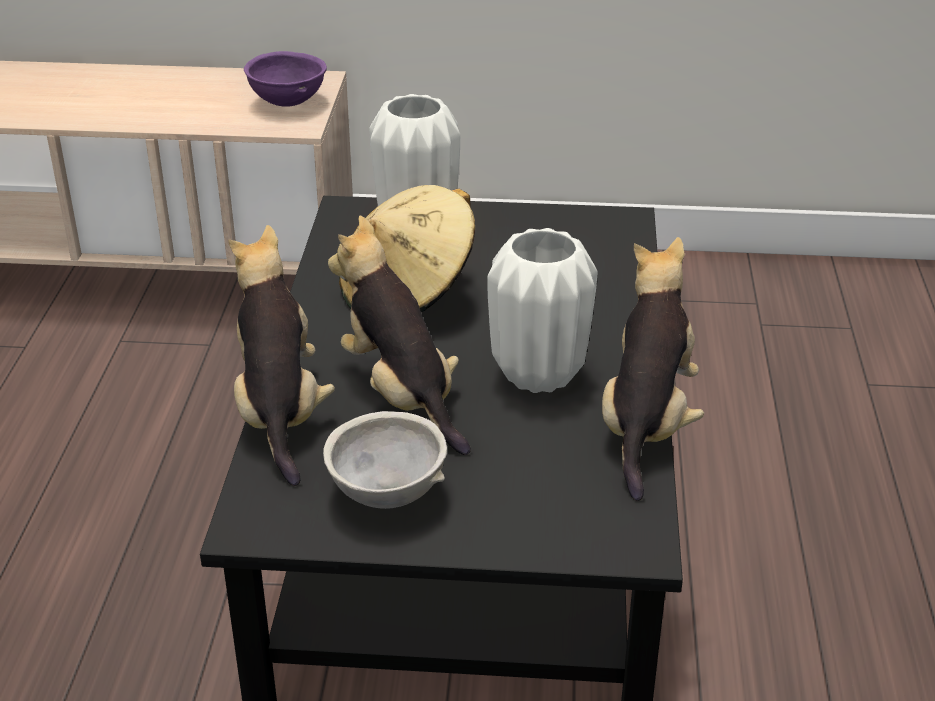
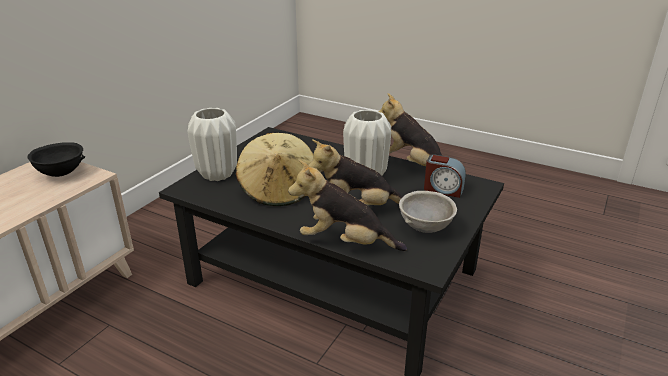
camera: 65 degrees left, 5 degrees down
(289, 103) = (61, 173): purple bowl -> black bowl
(567, 488) = (443, 189): none -> alarm clock

